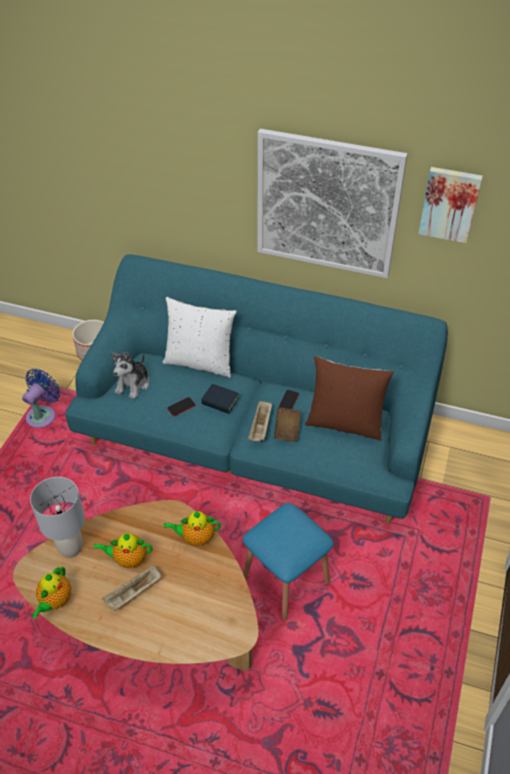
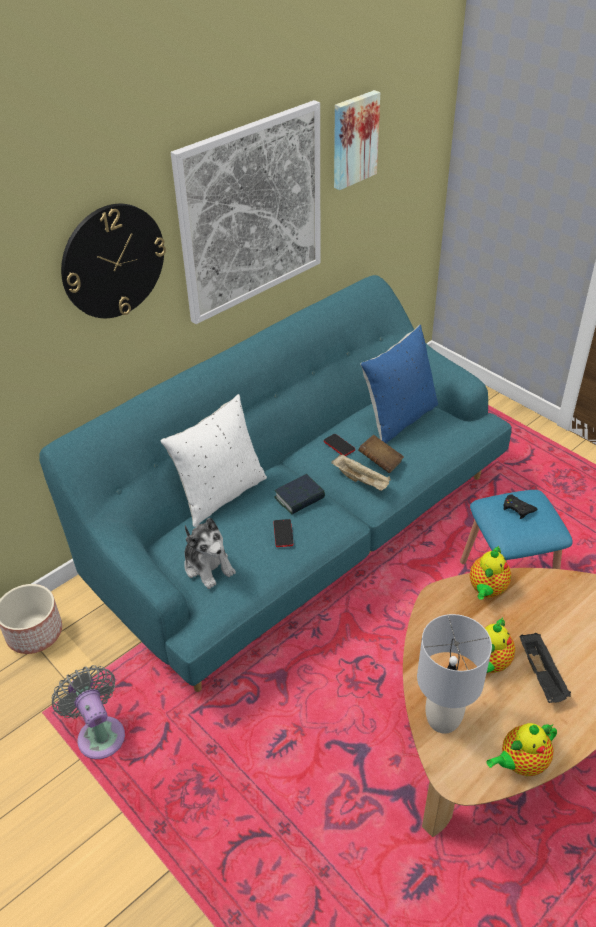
camera: 60 degrees left, 5 degrees down
(43, 415) = (99, 733): blue fan -> grey fan
(55, 601) = (520, 763): teapot -> teapot turned 105 degrees clockwise
(133, 594) = (542, 676): beige tray -> black tray
(203, 175) = (113, 261): none -> wall clock
(292, 530) = (518, 509): none -> black game controller
(345, 423) = (398, 419): brown pillow -> blue pillow

